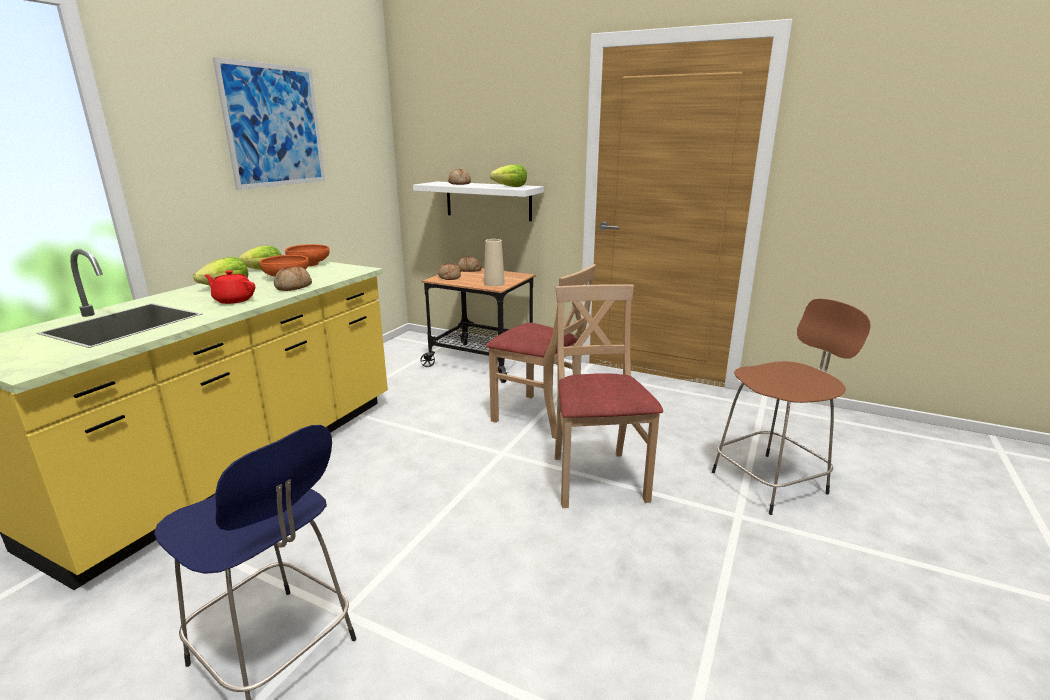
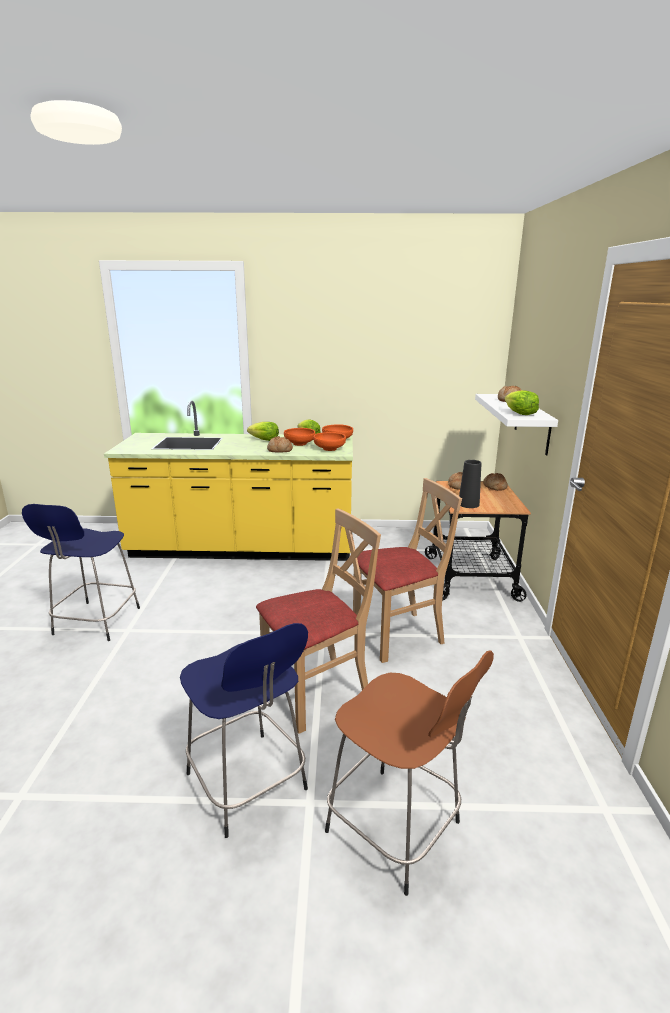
camera: 65 degrees right, 0 degrees up
(233, 300) = (241, 447): red teapot -> none
(274, 126) = (367, 335): picture -> none
(336, 271) = (329, 449): none -> orange bowl
(494, 283) = (468, 504): beige vase -> black vase
(539, 416) = (398, 635): beige chair -> beige chair turned 120 degrees counterclockwise
(710, 546) = (248, 784): none -> blue stool

